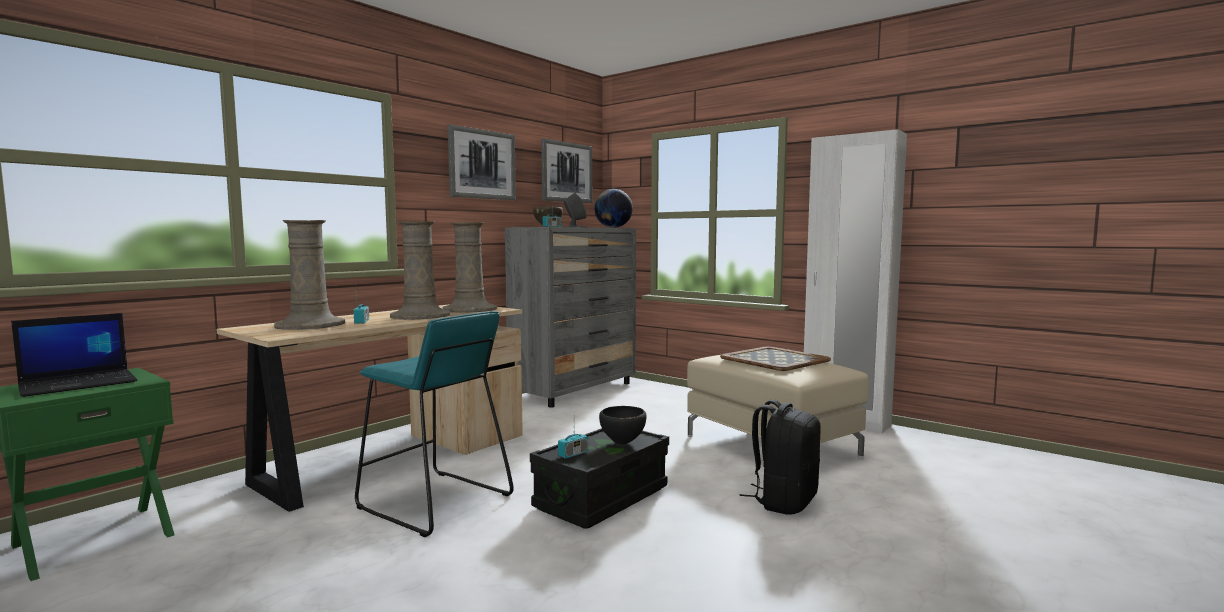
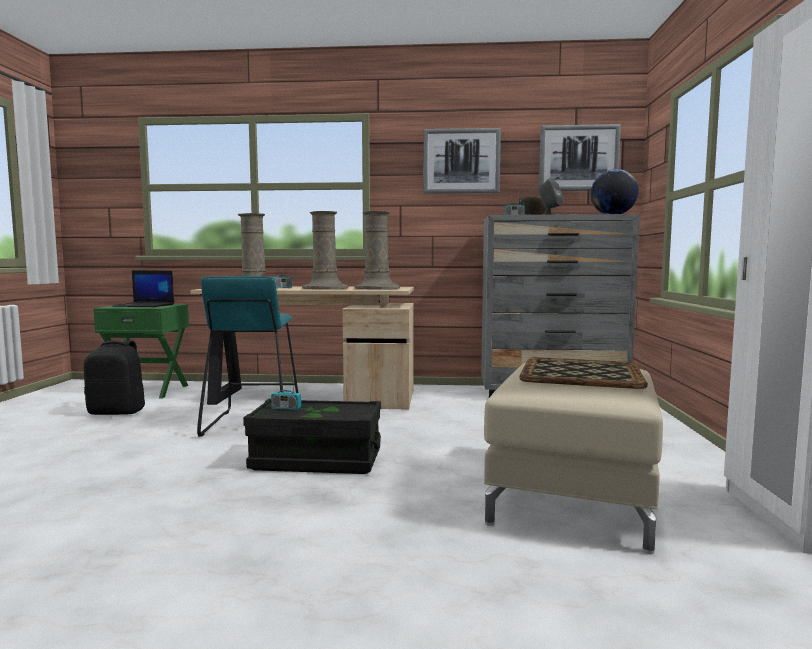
camera: 55 degrees right, 0 degrees up
(622, 443) = (334, 413): black bowl -> none
(783, 501) = (409, 530): black backpack -> black backpack (117, 412)

